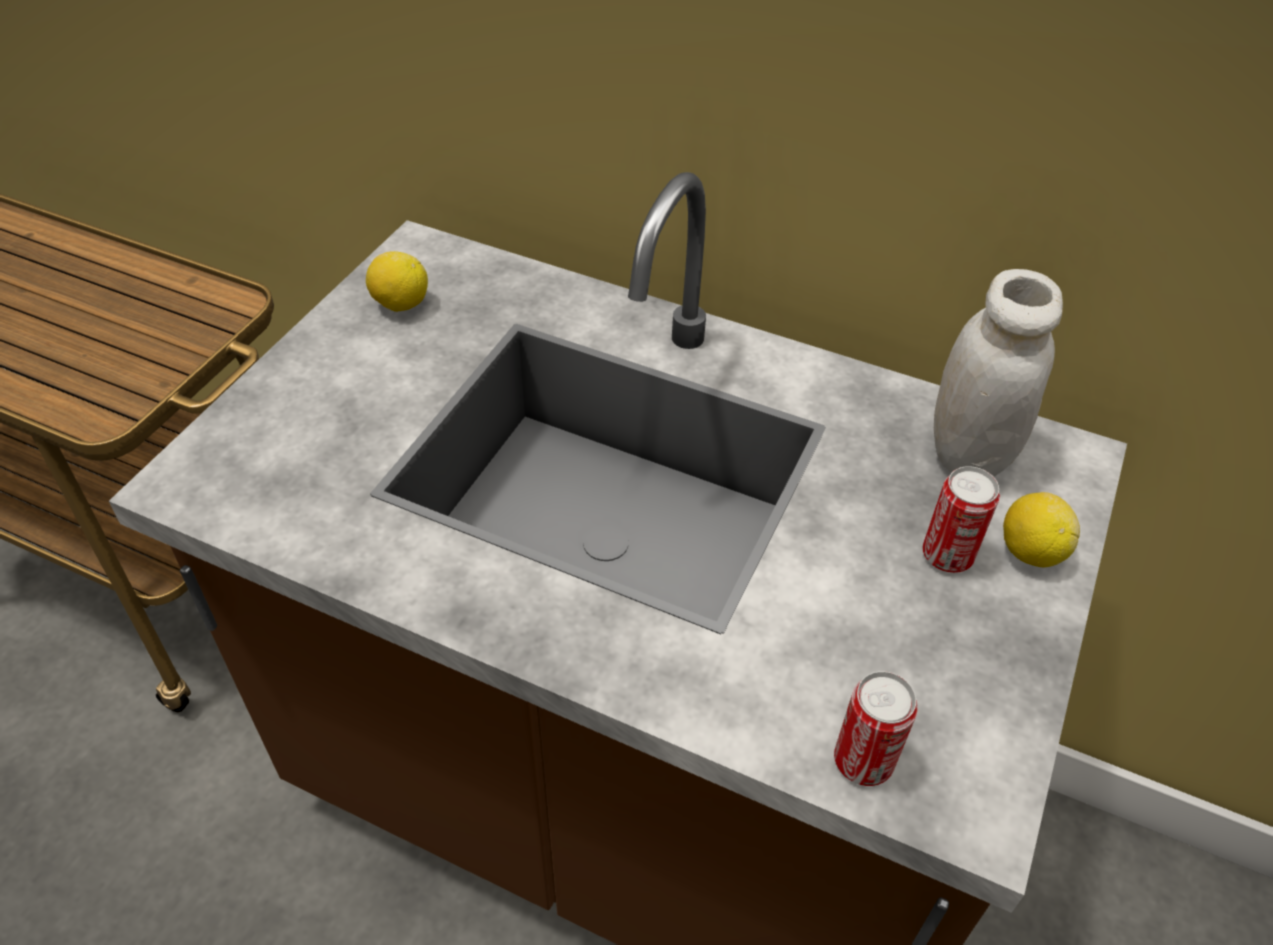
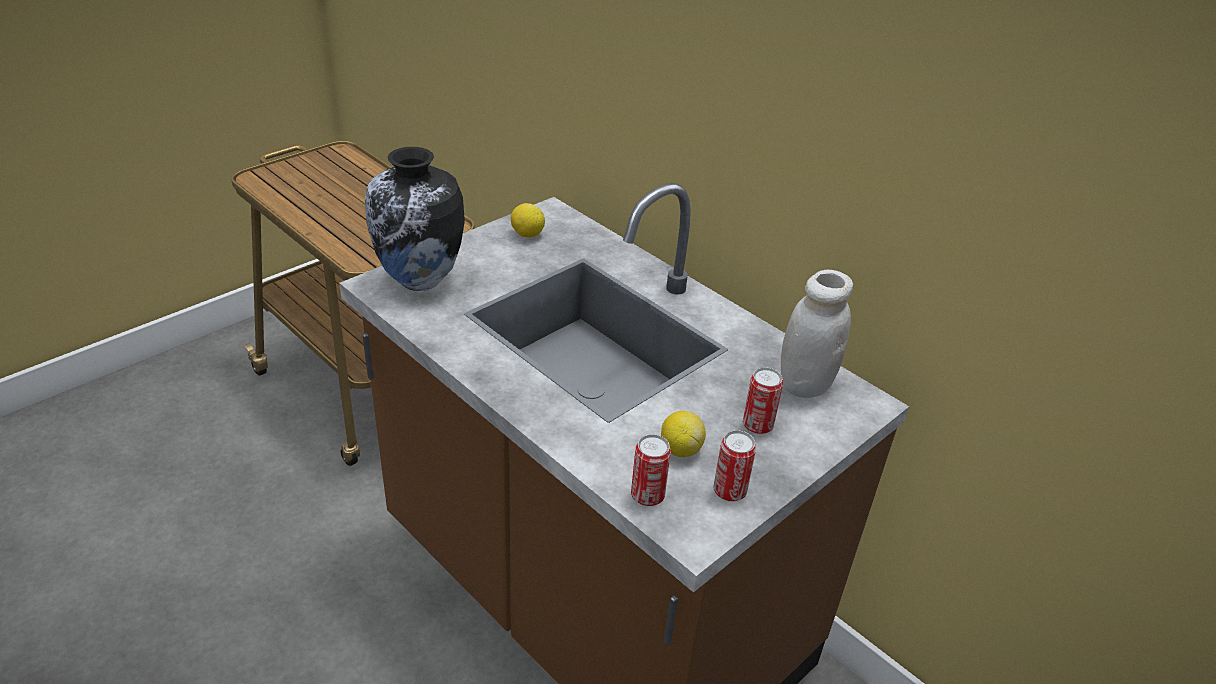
camera: 20 degrees right, 10 degrees down
(260, 451) = (420, 281): none -> vase
(978, 700) = (729, 491): none -> can
(1030, 551) = (808, 437): lemon -> lemon (680, 449)

